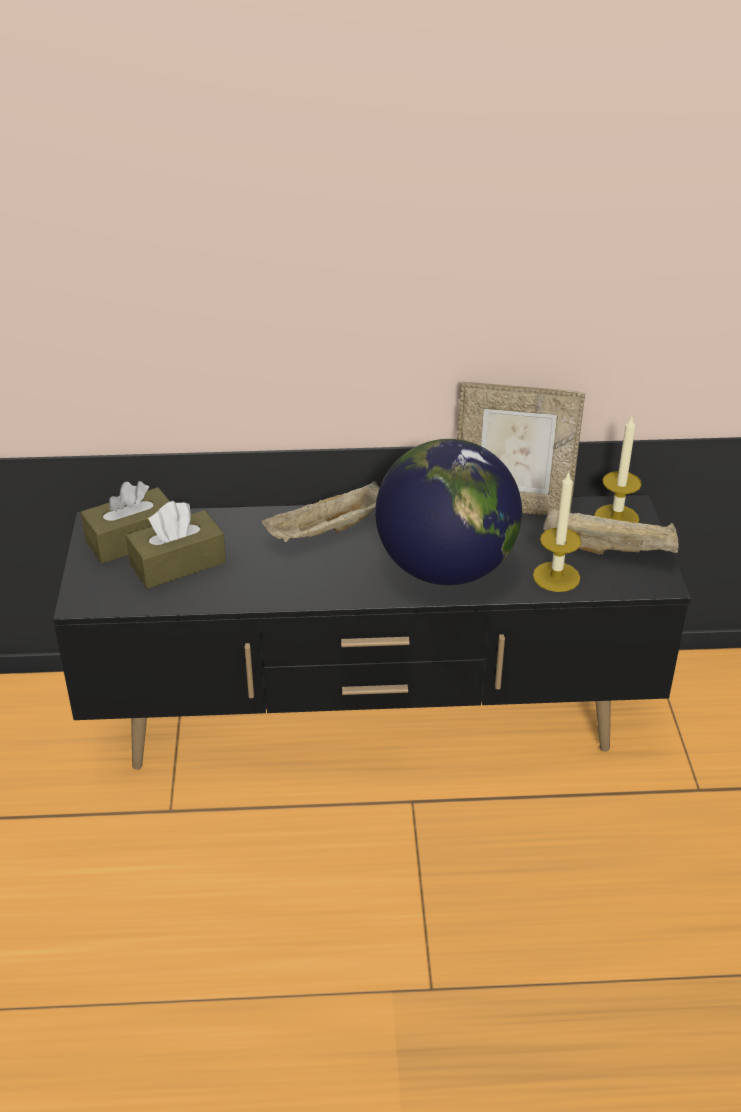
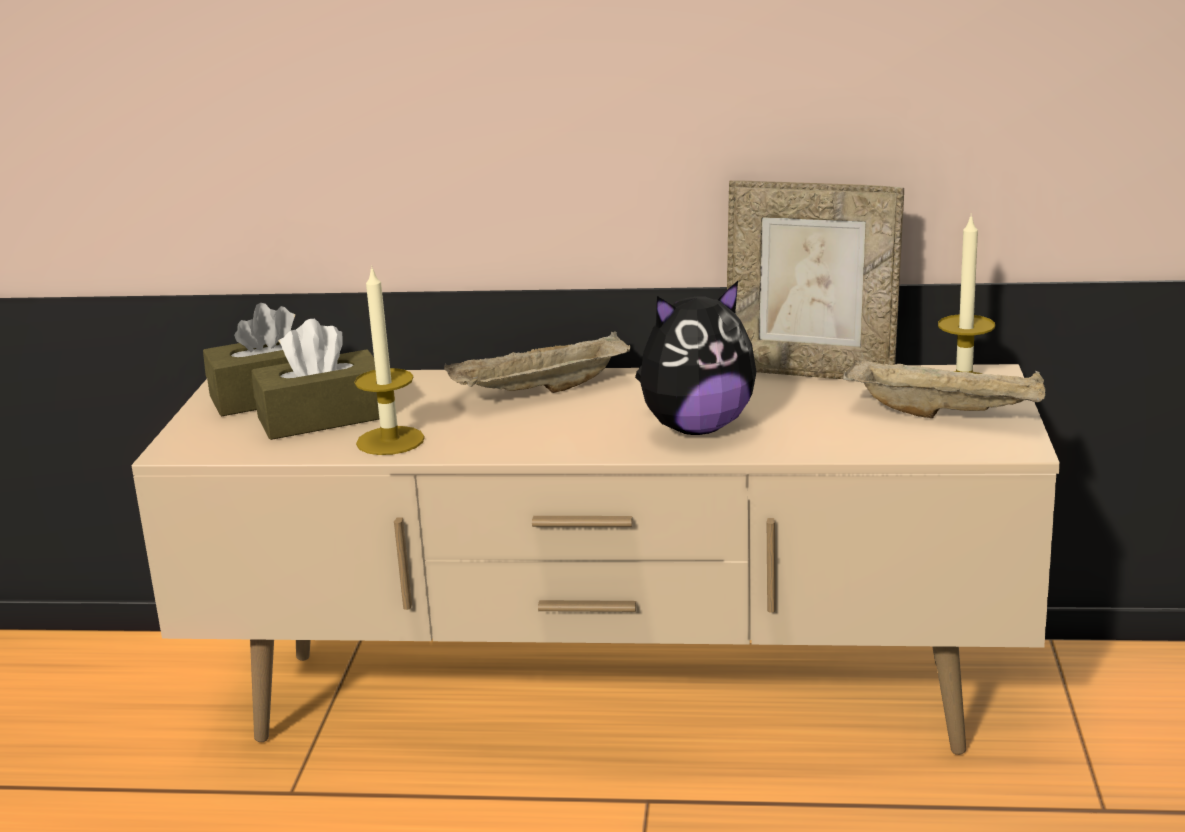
camera: 10 degrees right, 15 degrees down
(372, 723) = (610, 705): black tv stand -> beige tv stand
(446, 568) = (696, 428): globe -> plush toy
(556, 577) = (857, 438): candle -> candle (390, 441)

